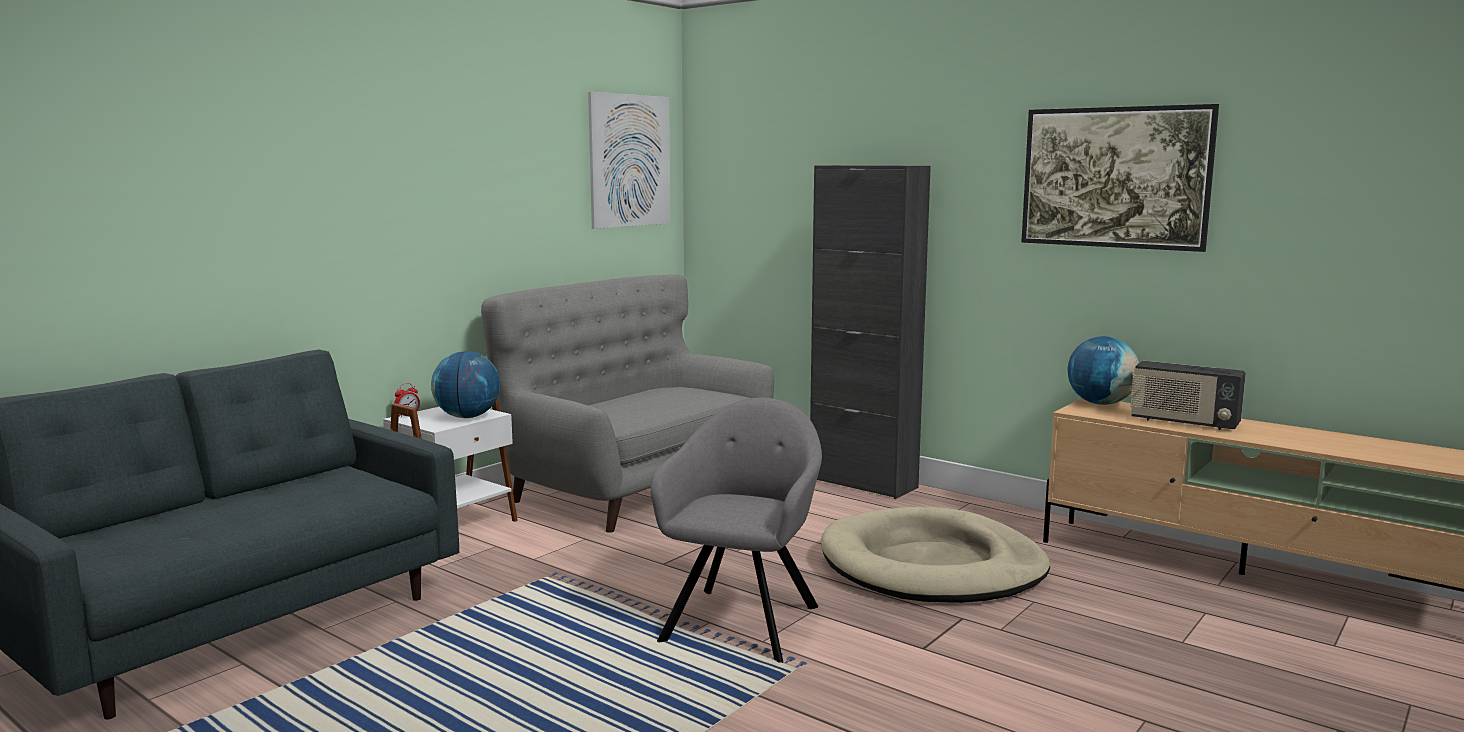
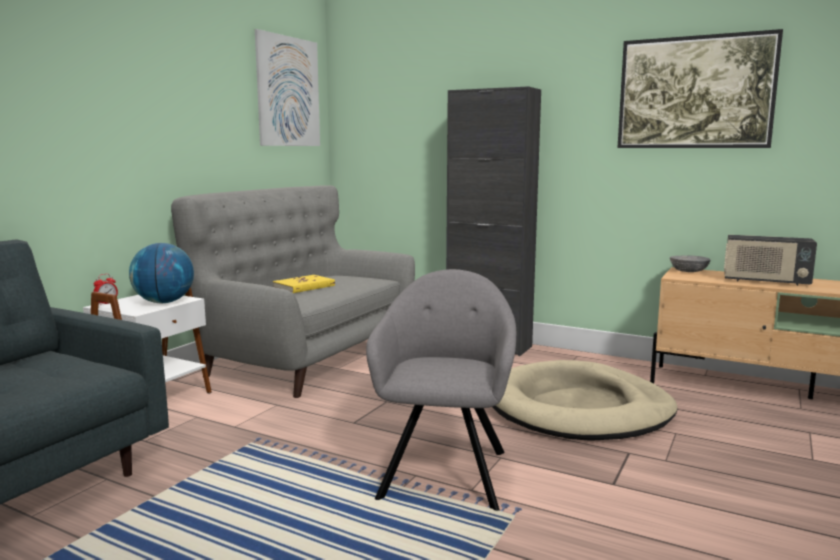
camera: 10 degrees left, 0 degrees up
(633, 401) = (304, 286): none -> yellow book
(1100, 403) = (689, 271): globe -> grey bowl

